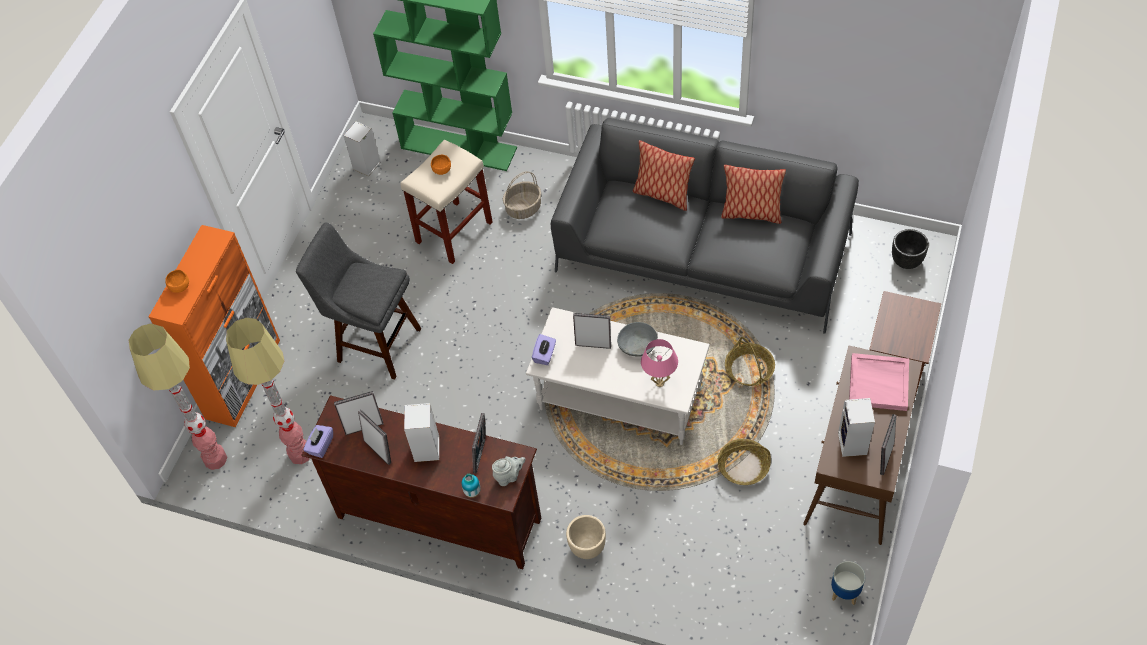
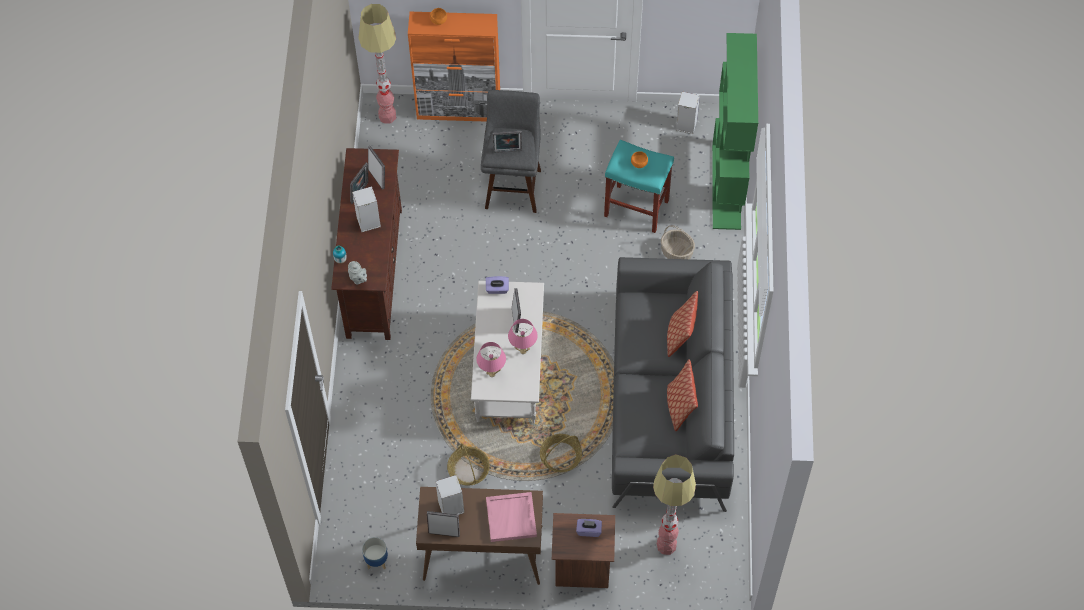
camera: 70 degrees right, 5 degrees up
(300, 454) = (405, 168): floor lamp -> floor lamp (666, 545)
(320, 446) = (356, 157): purple tissue box -> purple tissue box (589, 530)
(454, 231) = (637, 208): beige stool -> turquoise stool
(482, 456) = (370, 258): picture frame -> picture frame (507, 152)
(587, 548) = (373, 376): beige planter -> none
(638, 345) = (523, 351): grey bowl -> pink table lamp
(906, 261) = (708, 561): black planter -> none

